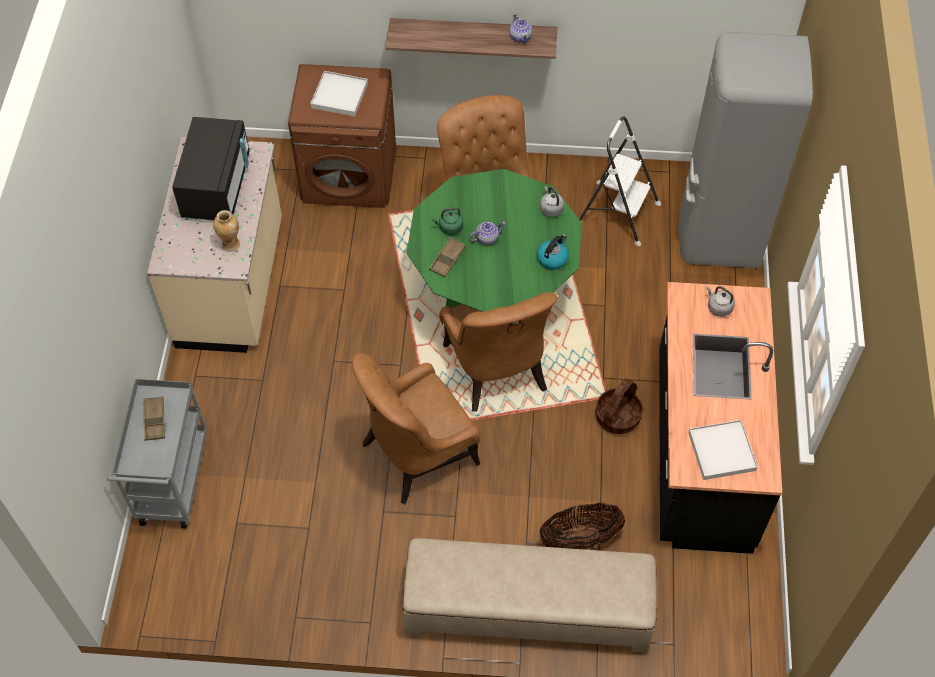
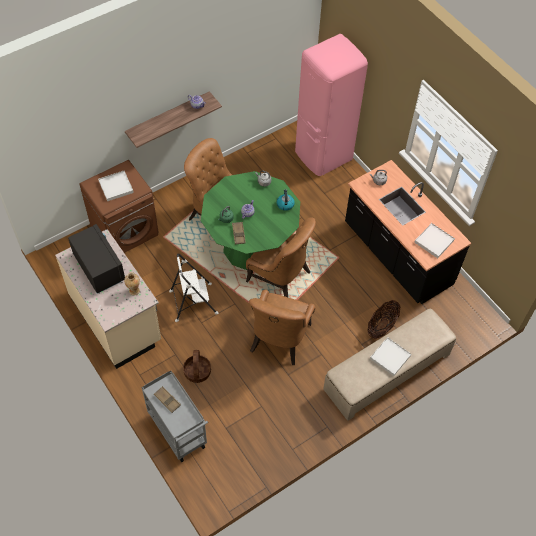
camera: 40 degrees left, 0 degrees up
(521, 582) = (390, 357): none -> white tray
(616, 211) = (268, 171): white step ladder -> white step ladder (191, 302)
(617, 417) = (350, 263): basket -> basket (197, 372)
(717, 236) = (322, 155): grey fridge -> pink fridge

